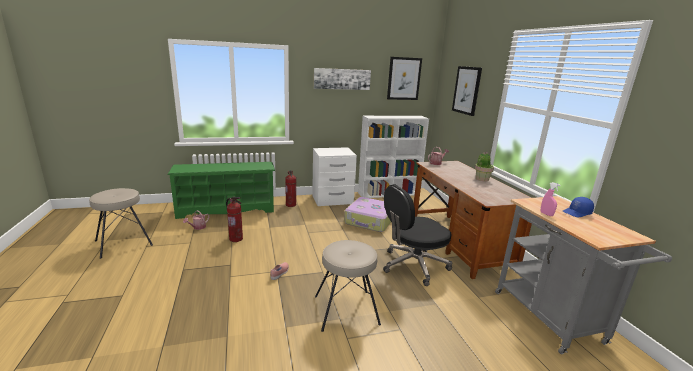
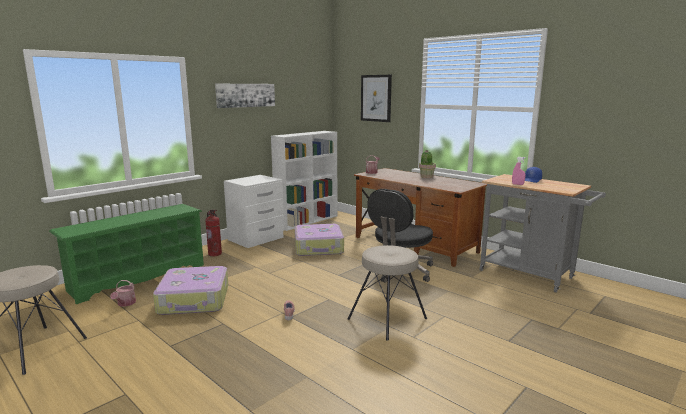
camera: 30 degrees left, 5 degrees down
(236, 239) = (194, 300): fire extinguisher -> suitcase
(404, 78) = (304, 92): picture -> none

